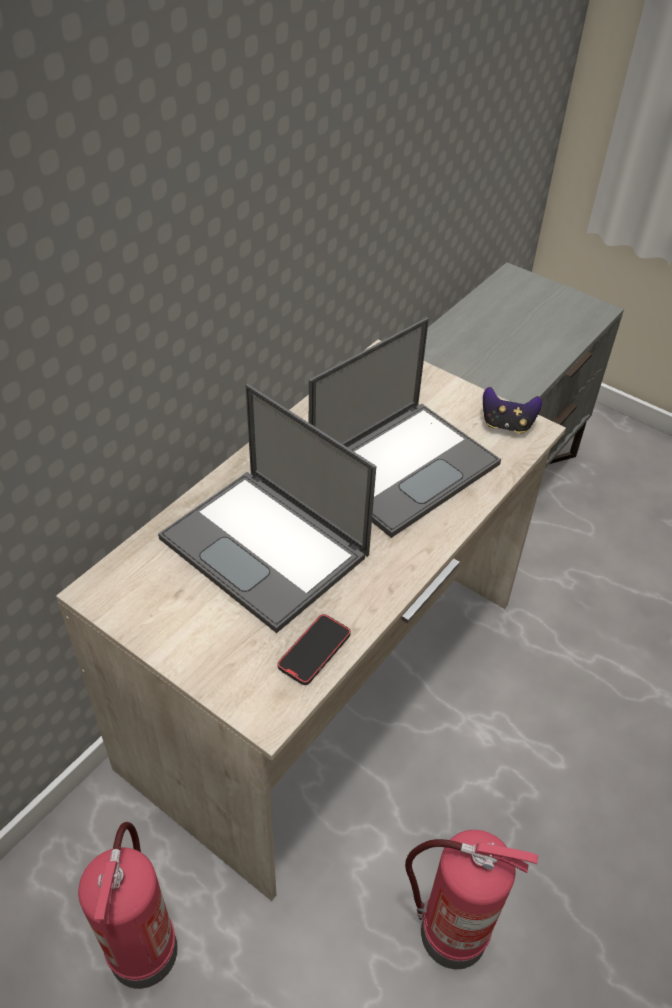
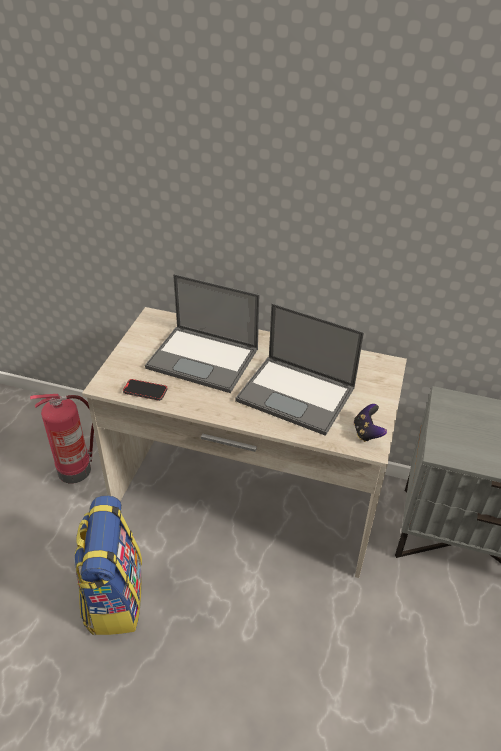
camera: 70 degrees right, 5 degrees down
(266, 547) = (204, 358): laptop -> laptop turned 90 degrees counterclockwise
(449, 934) = (114, 597): fire extinguisher -> backpack

